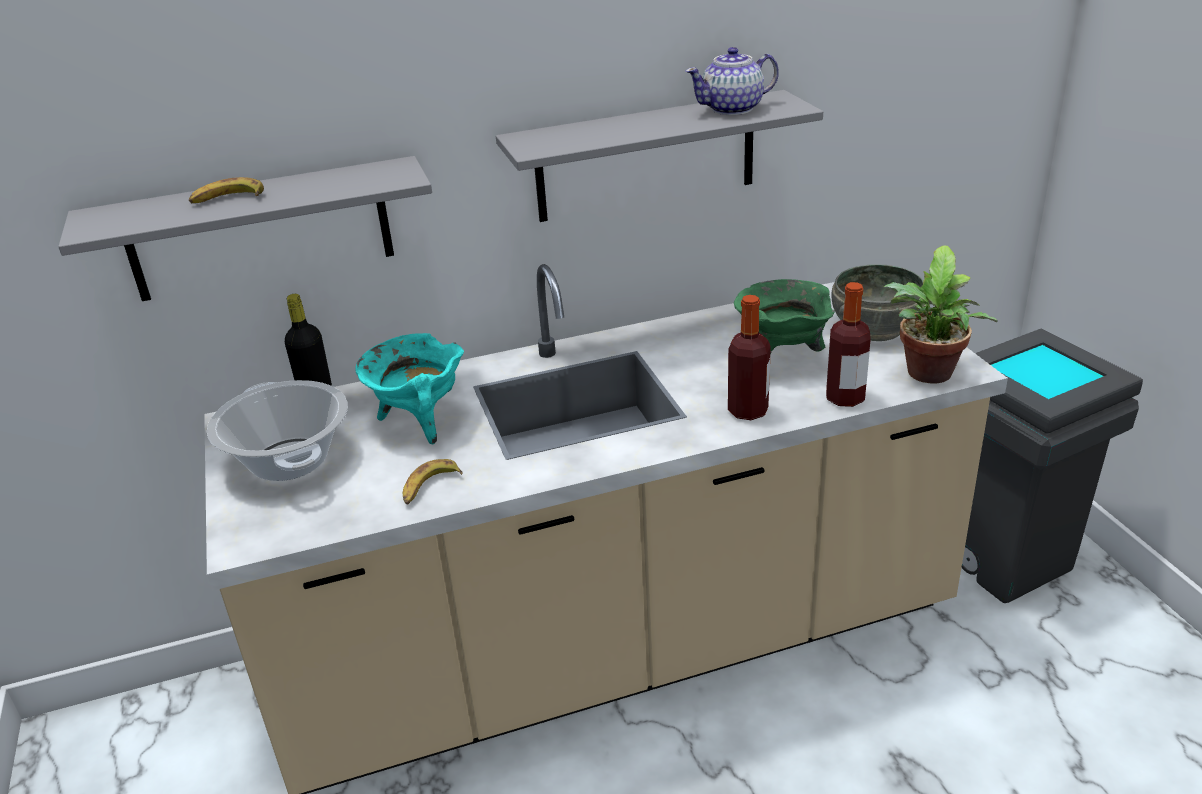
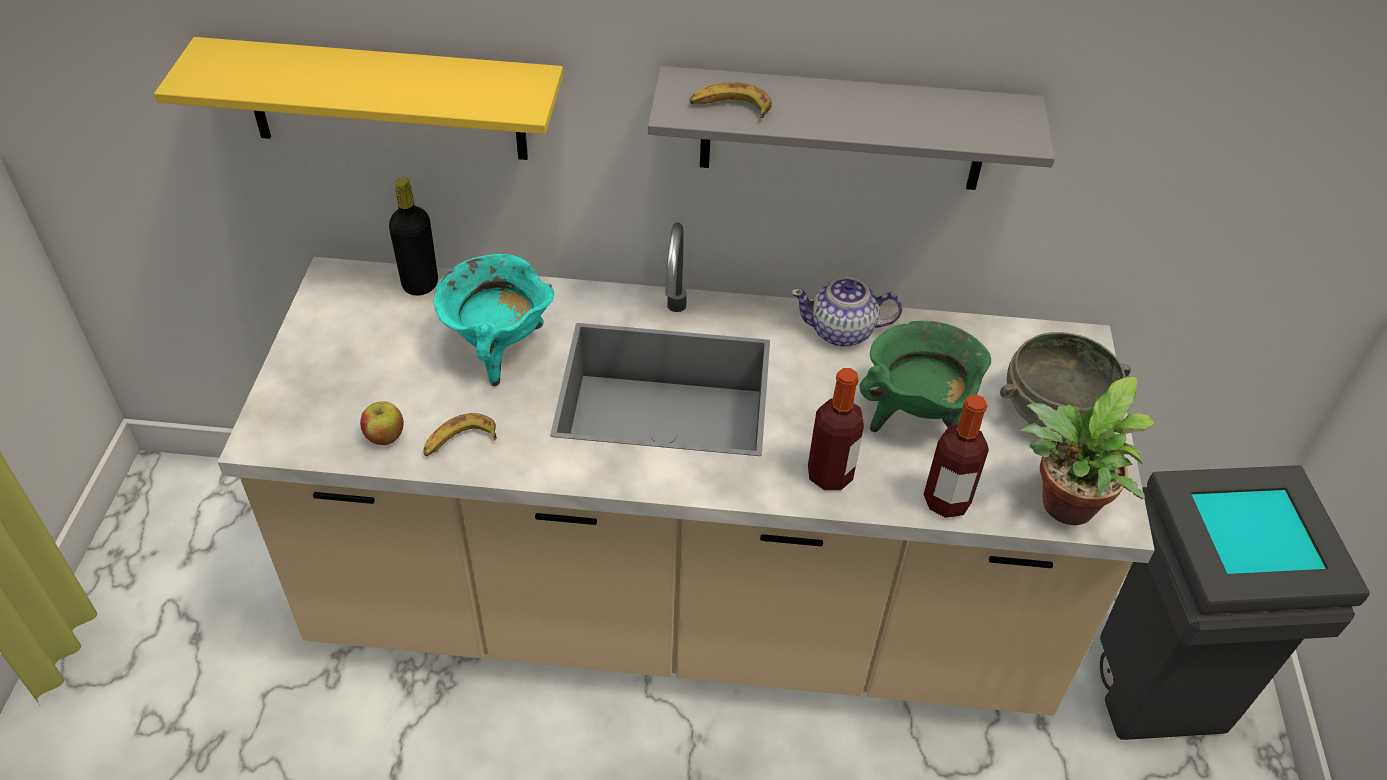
camera: 20 degrees right, 15 degrees up
(228, 199) = (340, 75): banana -> banana (730, 108)
(260, 230) = (386, 100): grey shelf -> yellow shelf
(288, 460) = (355, 351): cooking pot -> none
(358, 505) = (384, 436): none -> apple
(733, 109) = (952, 115): teapot -> teapot (842, 331)

